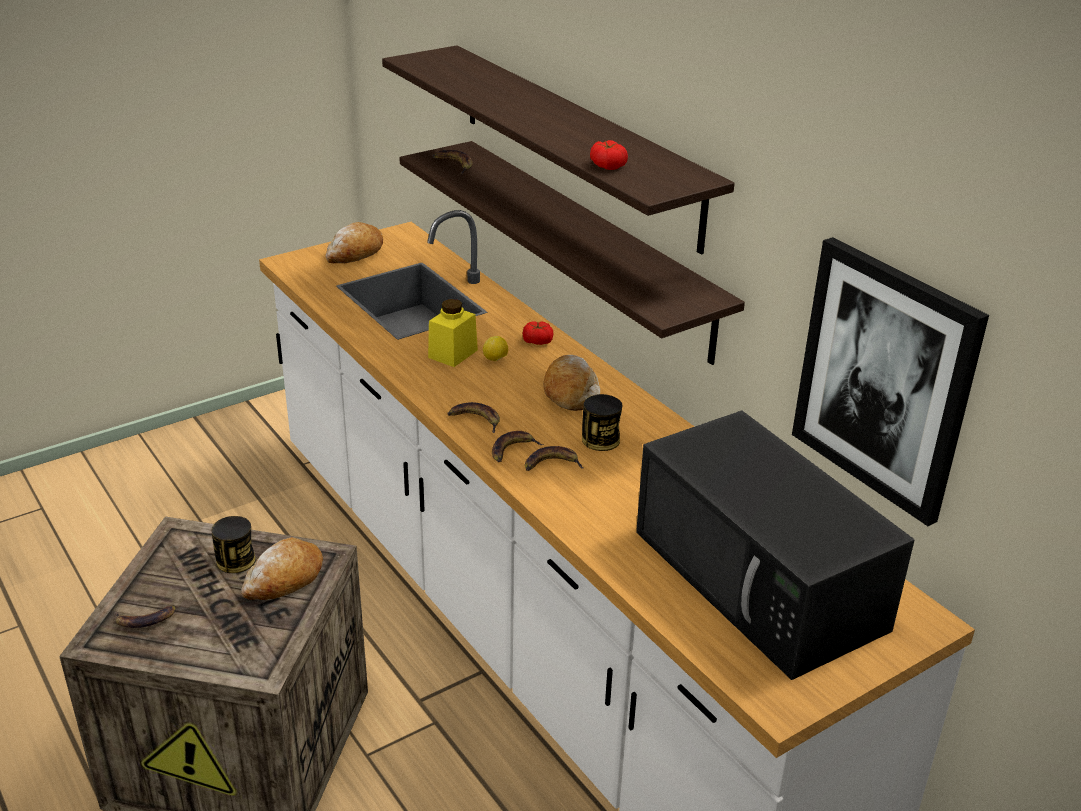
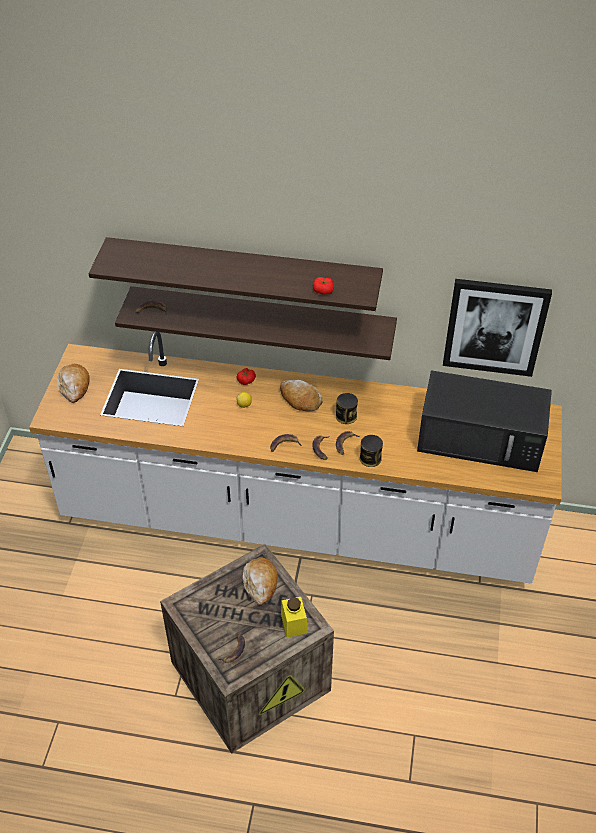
camera: 45 degrees left, 15 degrees up
(236, 560) = (227, 593): can -> can (370, 458)
(453, 354) = (221, 415): yellow jar -> yellow jar (294, 623)

